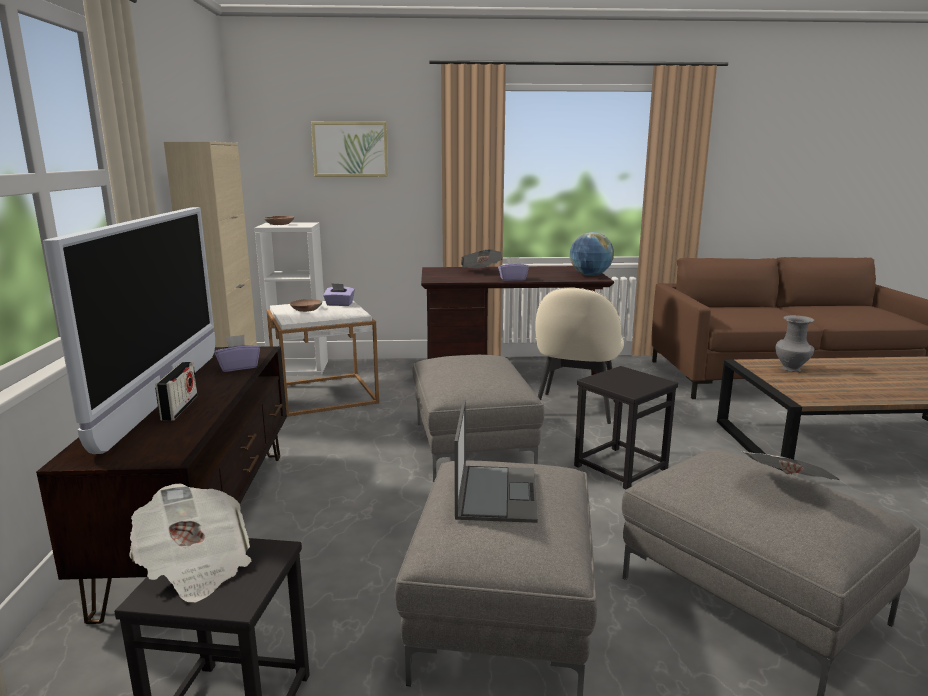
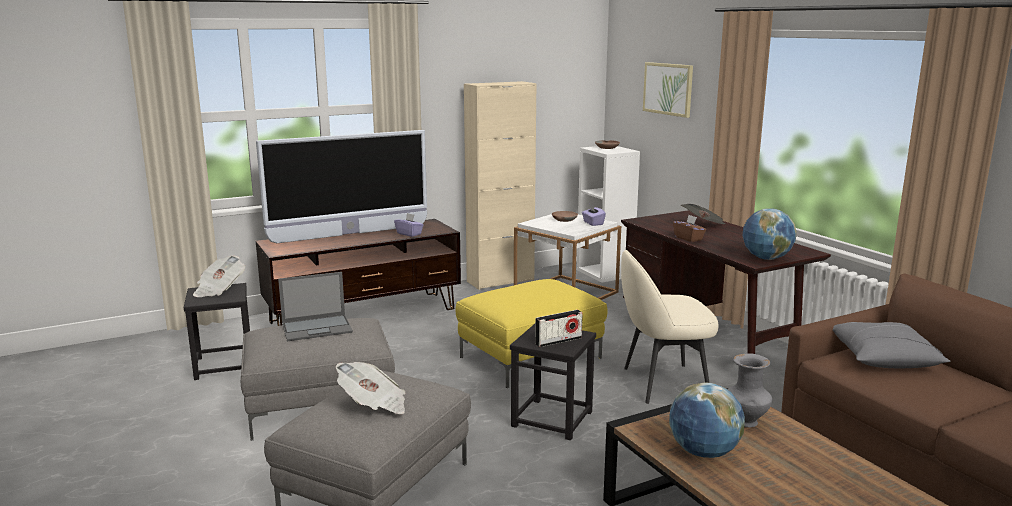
camera: 65 degrees right, 0 degrees up
(179, 408) = (337, 240): radio -> radio (558, 341)
(470, 446) = (530, 357): grey ottoman -> yellow ottoman
(512, 279) = (688, 238): purple tissue box -> brown tissue box
(725, 312) = (883, 358): none -> grey pillow
(846, 390) = (703, 452): none -> globe

